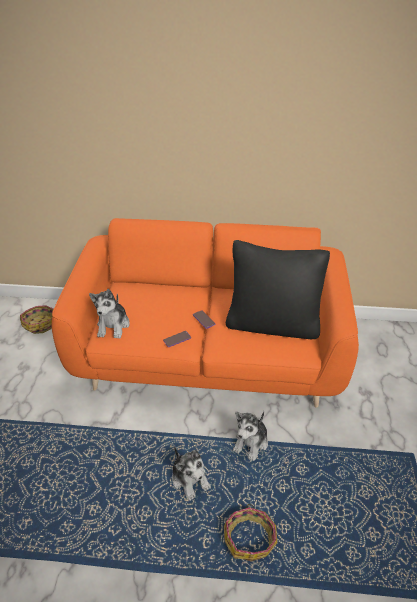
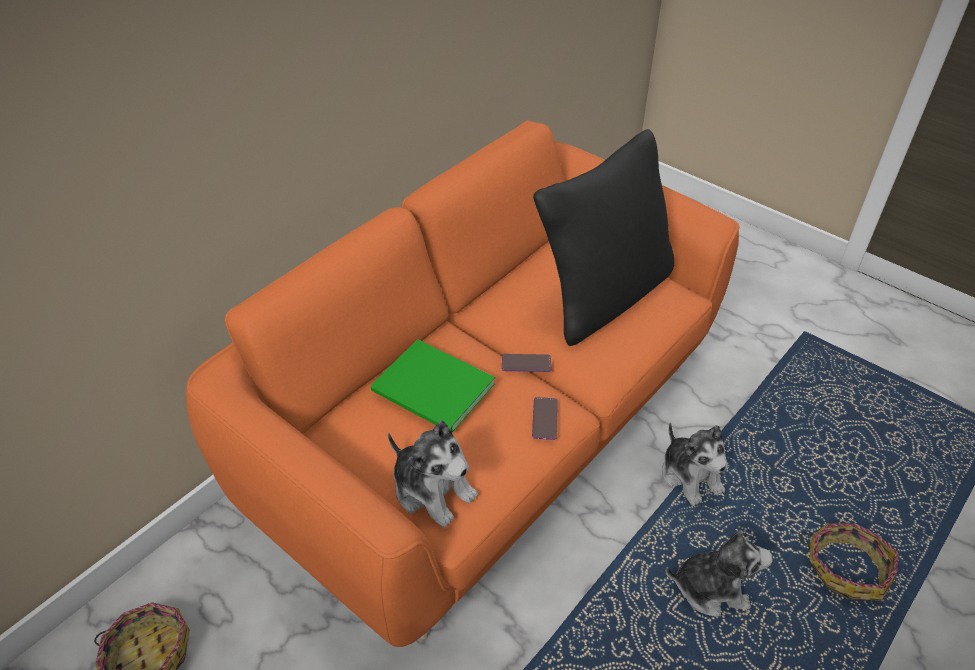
camera: 55 degrees left, 5 degrees up
(159, 300) = (434, 391): none -> green book

